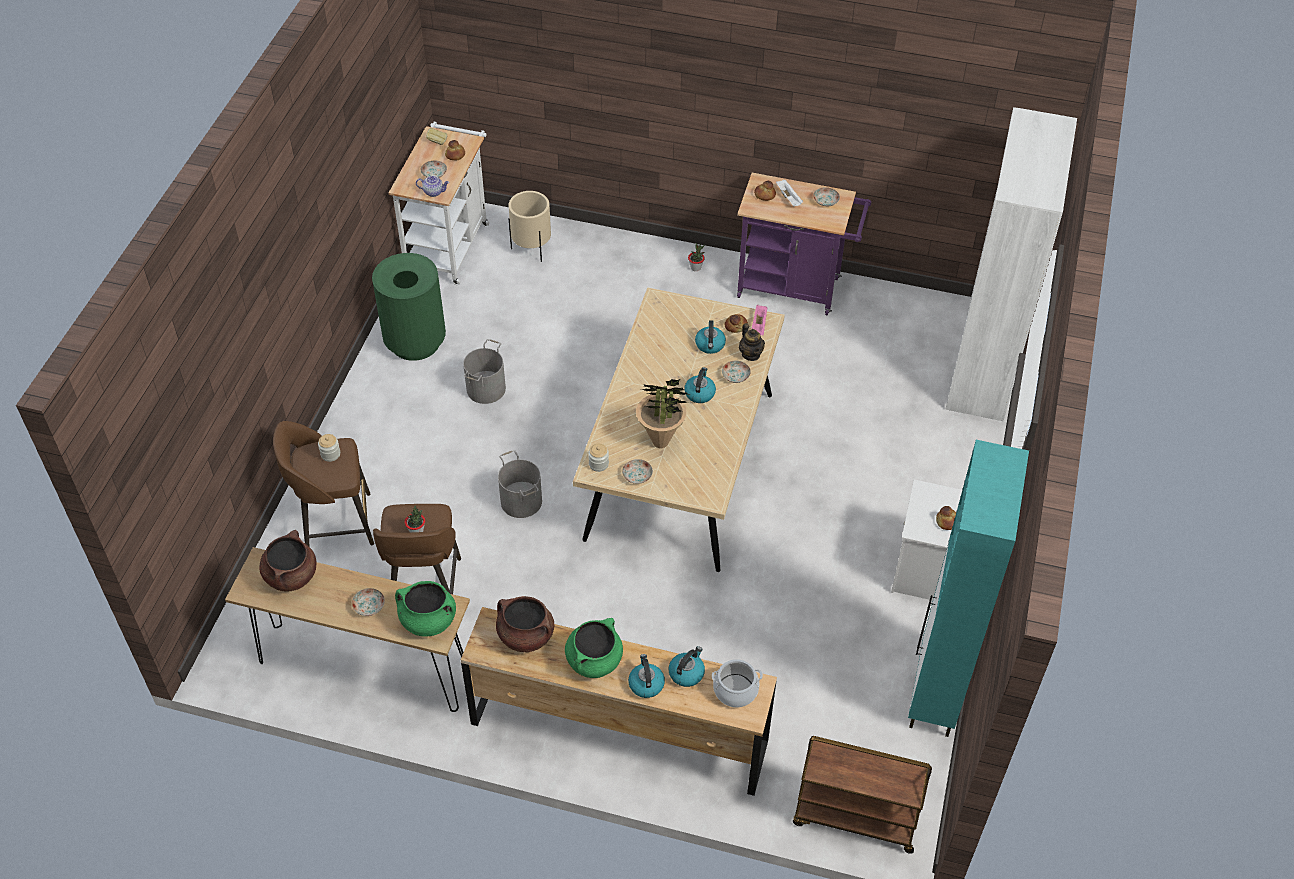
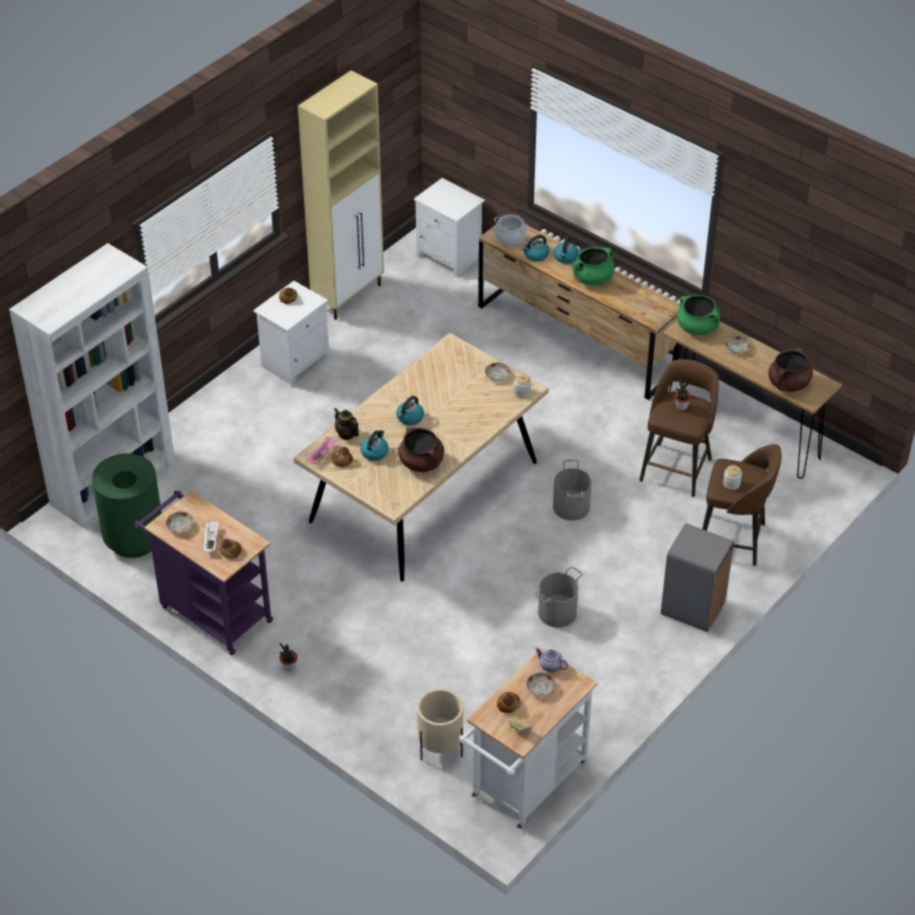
camera: 155 degrees left, 5 degrees down
(355, 434) = (693, 609): none -> grey trash can
(415, 342) = (604, 682): green trash can -> green trash can (134, 539)
(525, 636) = (632, 305): brown cooking pot -> brown cooking pot (421, 463)
(661, 442) = (464, 393): potted plant -> none
(736, 376) = (371, 421): plate -> none
(751, 354) = (346, 434): teapot -> teapot turned 45 degrees counterclockwise
(854, 817) = (450, 256): brown cart -> white nightstand
(935, 693) = (348, 296): turquoise cabinet -> beige cabinet

